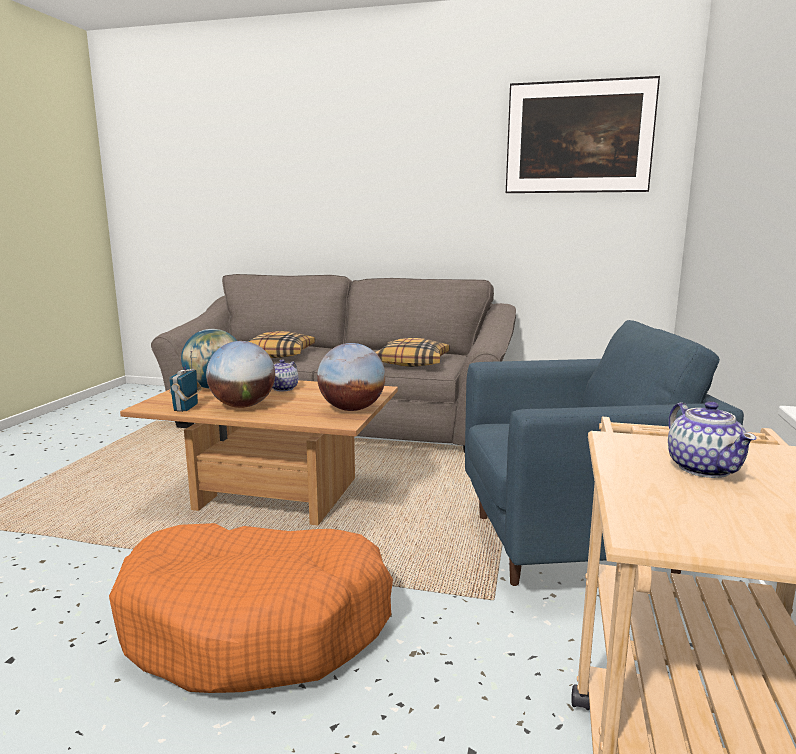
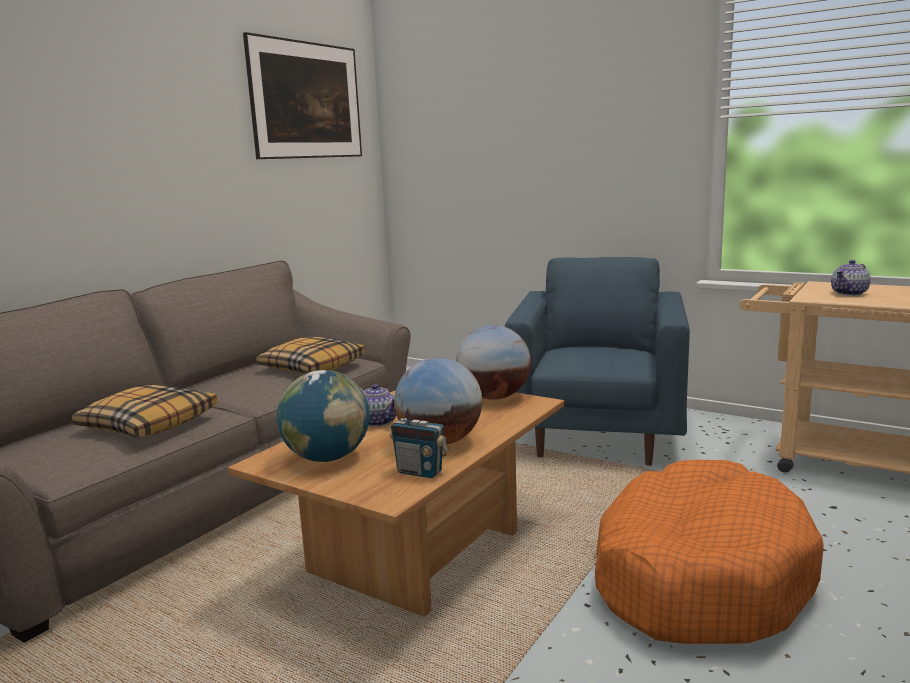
camera: 70 degrees left, 0 degrees up
(703, 468) = (850, 293): teapot -> teapot turned 135 degrees clockwise

